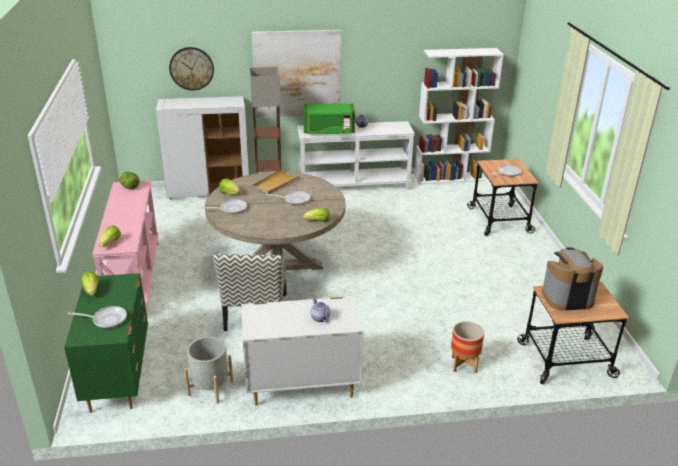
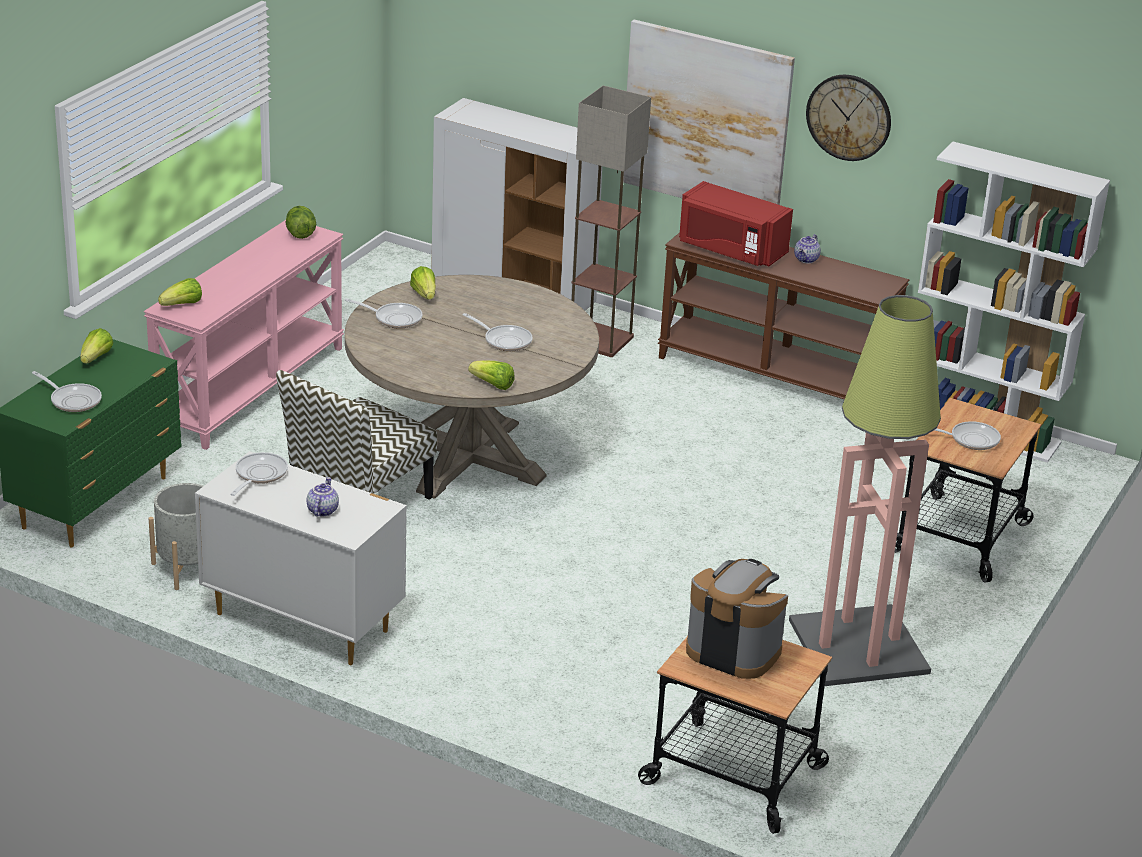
camera: 35 degrees right, 0 degrees up
(191, 68) = (525, 59): wall clock -> wall clock (849, 117)
(263, 314) = (259, 475): none -> frying pan
(275, 183) = (512, 305): beige tray -> none
(328, 131) = (731, 249): green microwave -> red microwave
(354, 185) = (775, 375): white console table -> brown console table
(464, 364) = (564, 704): planter -> none
(528, 280) = (857, 647): none -> floor lamp

